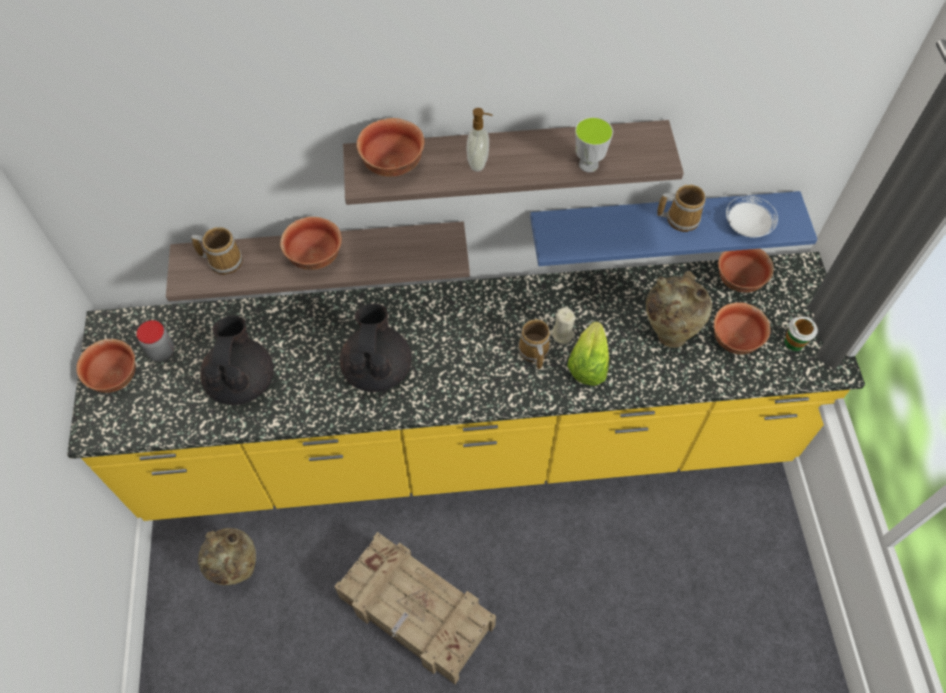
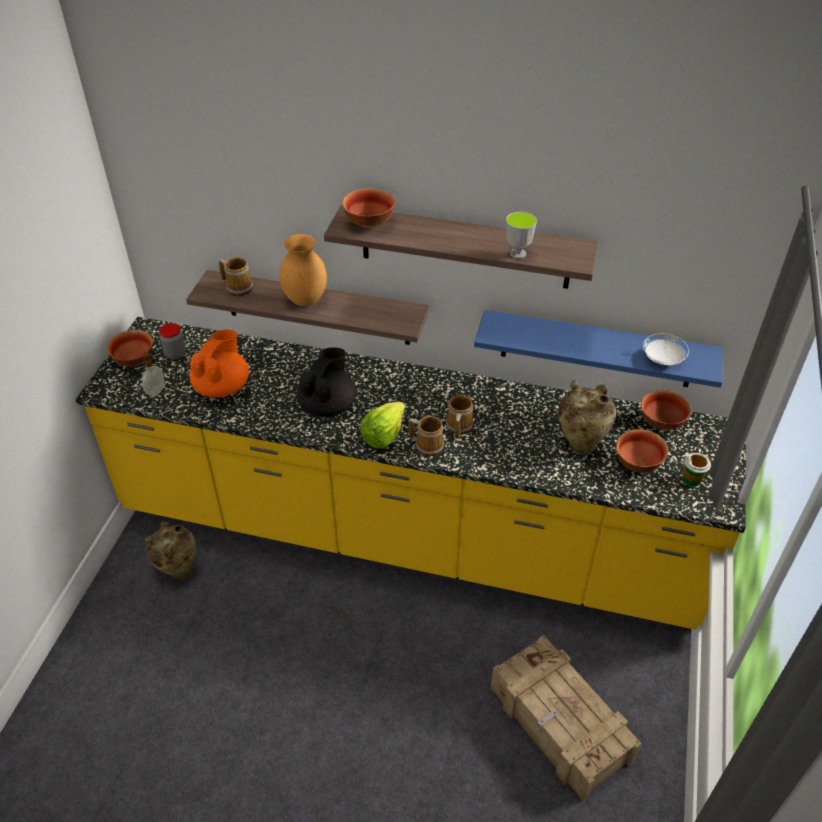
camera: 20 degrees right, 15 degrees down
(242, 381) = (222, 386): black teapot -> orange teapot
(315, 255) = (305, 300): bowl -> brown vase
(416, 613) = (305, 650): crate -> crate (559, 725)
(479, 162) = (434, 235): soap dispenser -> soap dispenser (156, 391)
(562, 334) = (488, 421): beige candle -> none
(588, 364) = (499, 447): lettuce -> lettuce (383, 435)
(680, 218) = (607, 341): mug -> mug (428, 445)

